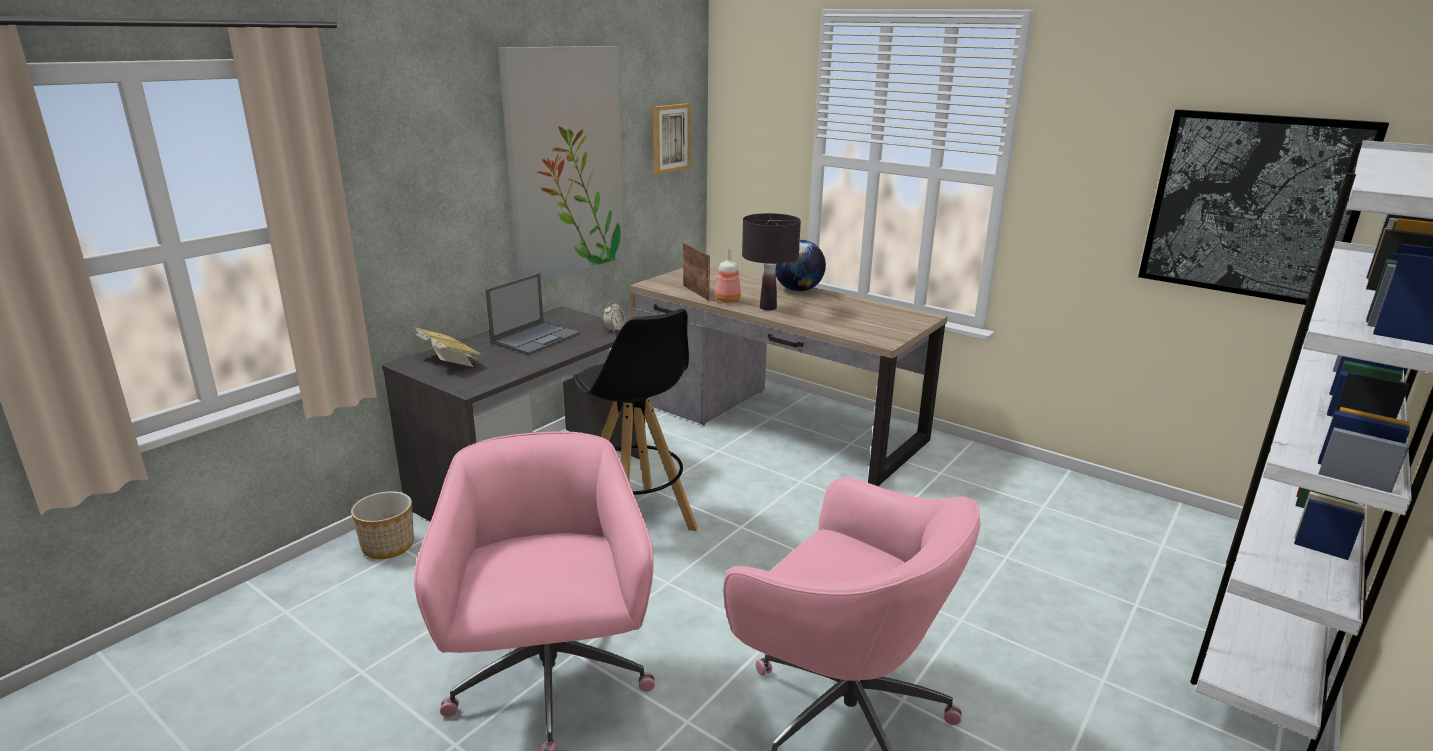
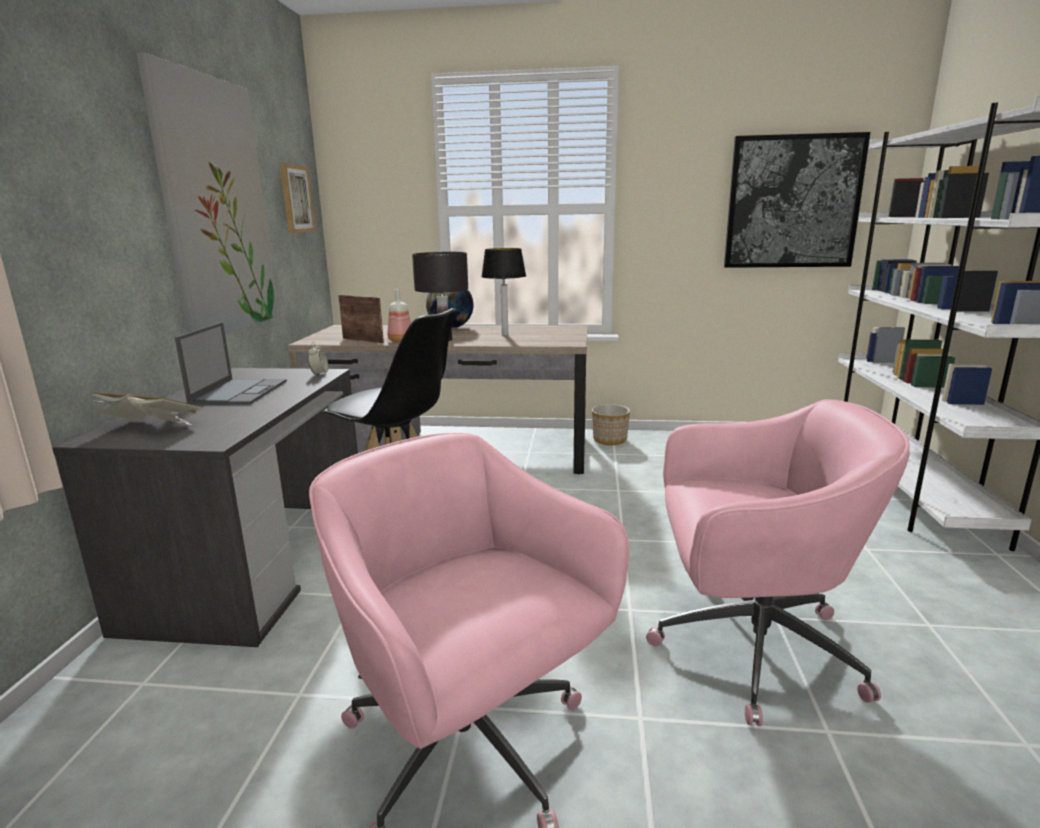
camera: 30 degrees left, 5 degrees down
(389, 546) = (115, 688): planter -> planter (610, 440)
(835, 313) = (504, 335): none -> table lamp

